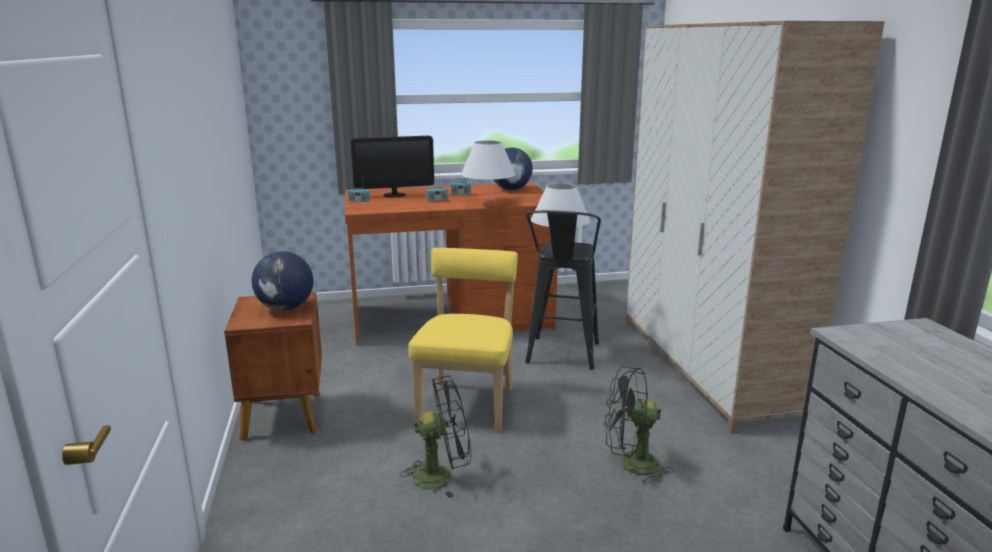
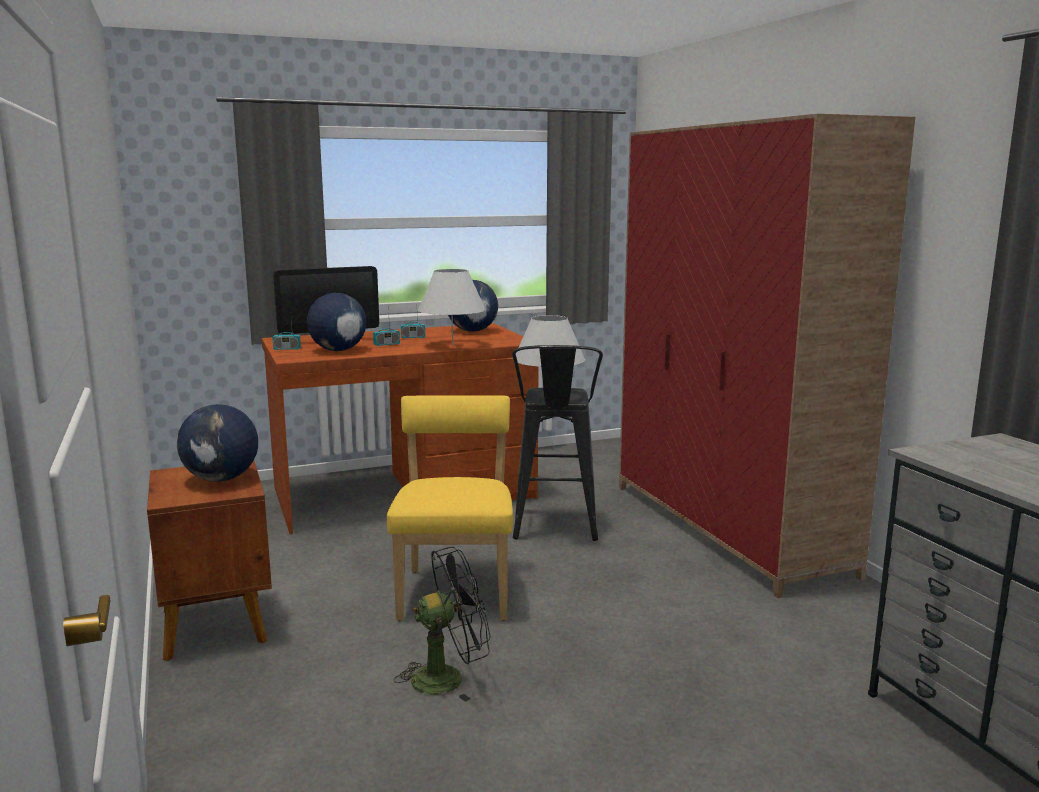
camera: 10 degrees left, 5 degrees down
(397, 204) = (338, 350): none -> globe
(631, 465) = (675, 643): black fan -> none
(707, 367) = (728, 528): white wardrobe -> red wardrobe

